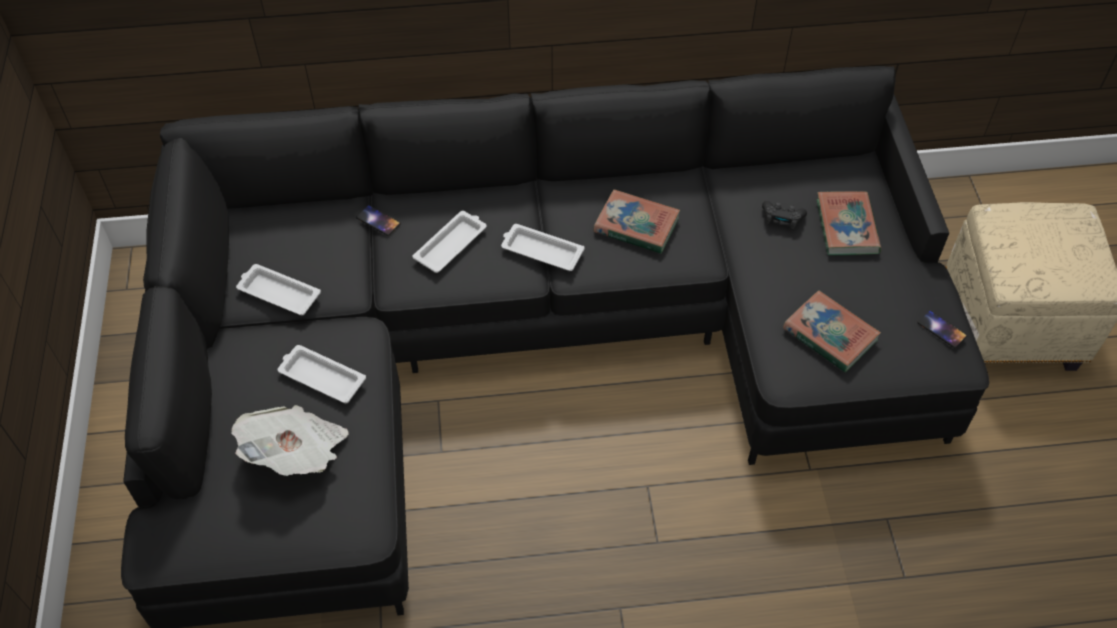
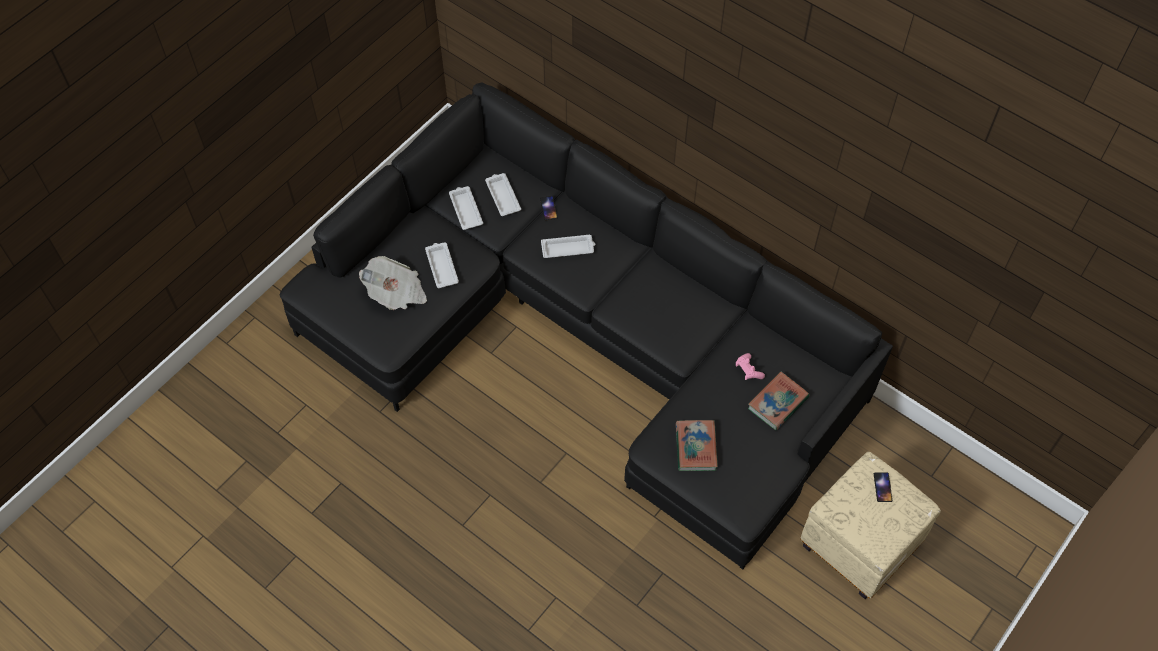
camera: 45 degrees right, 5 degrees up
(541, 251) = (607, 287): white tray -> white tray (502, 196)
(636, 225) = (669, 312): book -> none
(782, 219) = (748, 370): black game controller -> pink game controller
(942, 329) = (757, 494): phone -> phone (882, 487)

